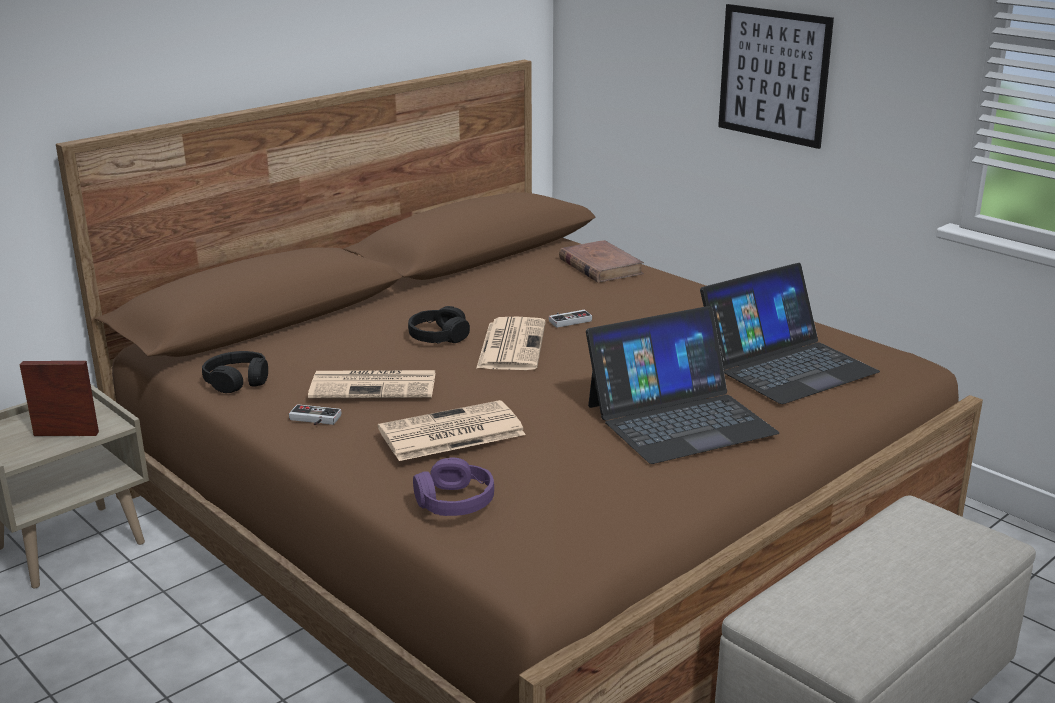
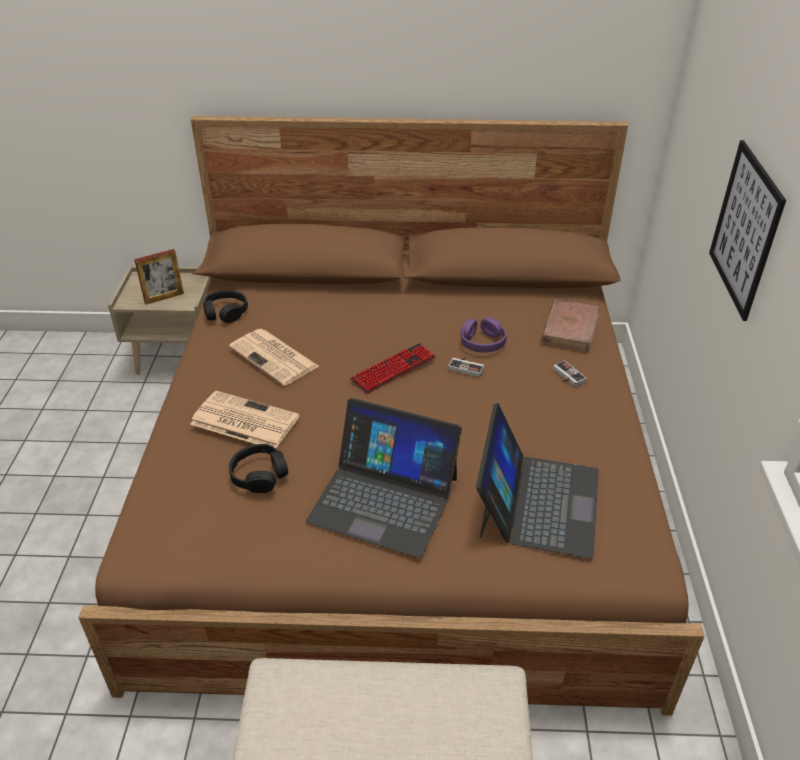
camera: 45 degrees right, 15 degrees up
(66, 434) = (164, 297): picture frame -> picture frame turned 105 degrees clockwise
(313, 420) = (213, 364): game controller -> game controller (566, 376)
(438, 336) = (369, 337): black headphones -> black headphones (259, 475)
(454, 501) = (171, 472): purple headphones -> purple headphones (482, 342)
(511, 345) = (393, 369): newspaper -> keyboard
(786, 365) = (537, 502): laptop -> laptop turned 90 degrees counterclockwise

